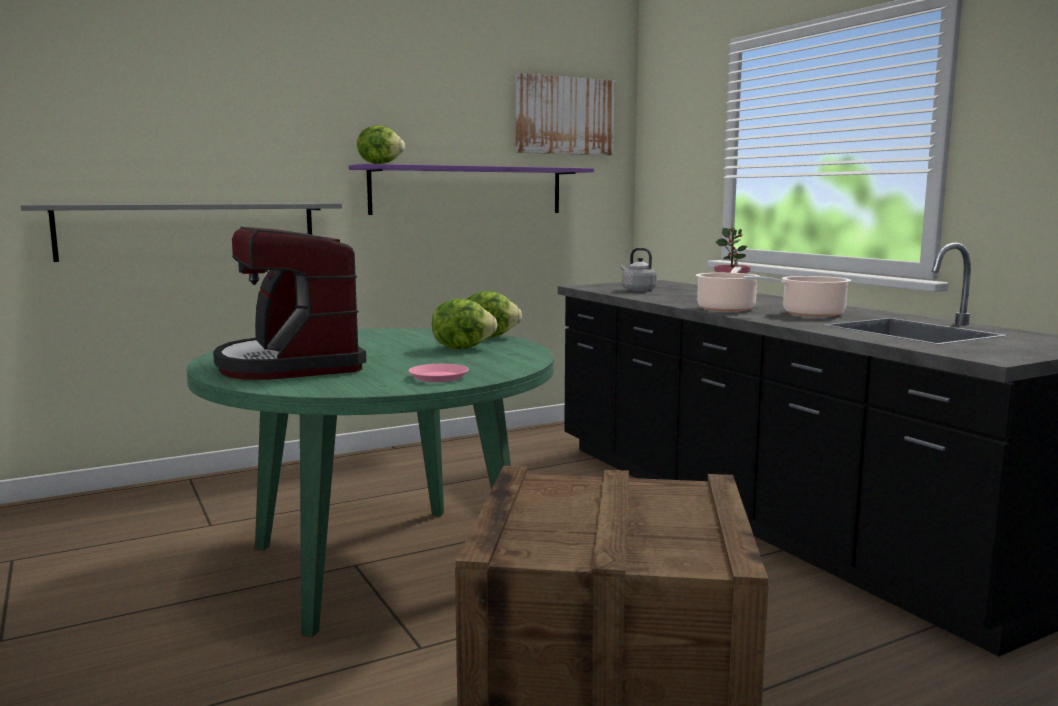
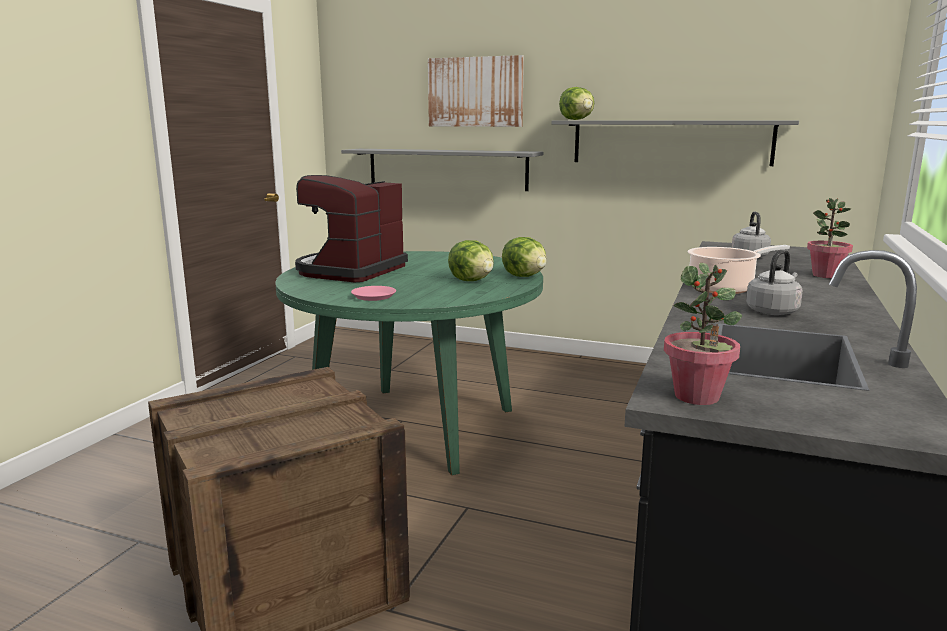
camera: 50 degrees right, 5 degrees up
(468, 190) = (670, 142): purple shelf -> grey shelf
(564, 116) = (792, 63): picture -> picture (475, 92)
(808, 314) = (773, 311): cooking pot -> grey kettle
(993, 354) = (697, 396): none -> potted plant

